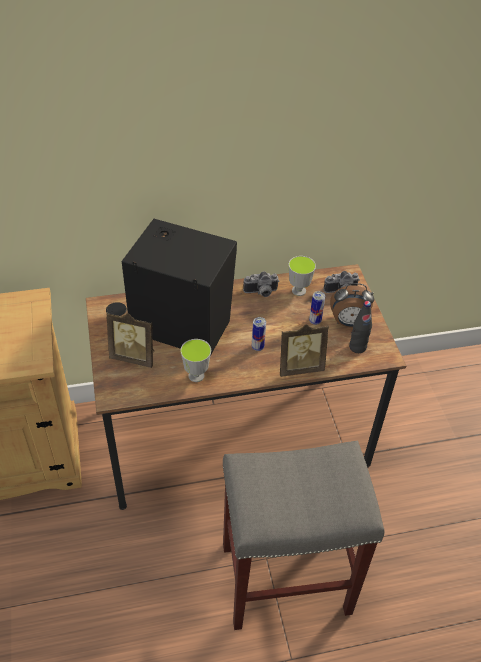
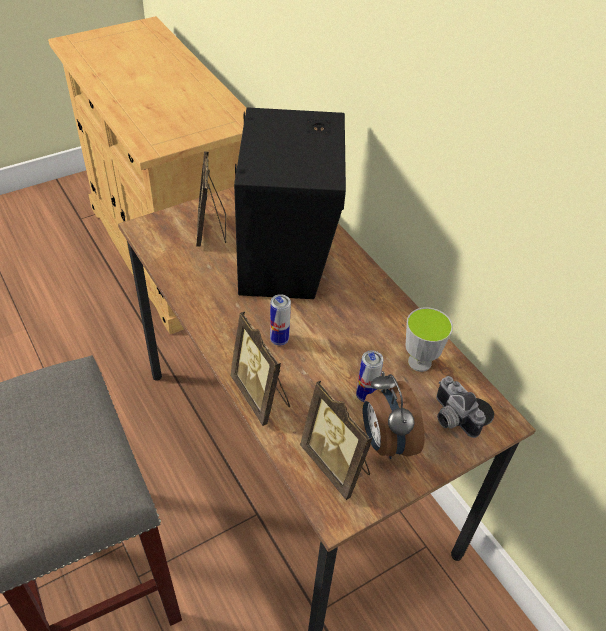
camera: 70 degrees right, 0 degrees up
(196, 376) = (202, 290): cup -> none
(261, 293) = (388, 320): camera -> none
(357, 347) = (337, 464): black bottle -> picture frame

